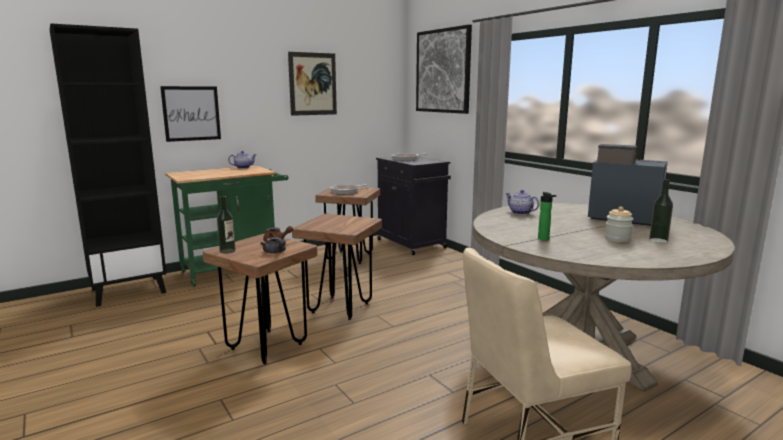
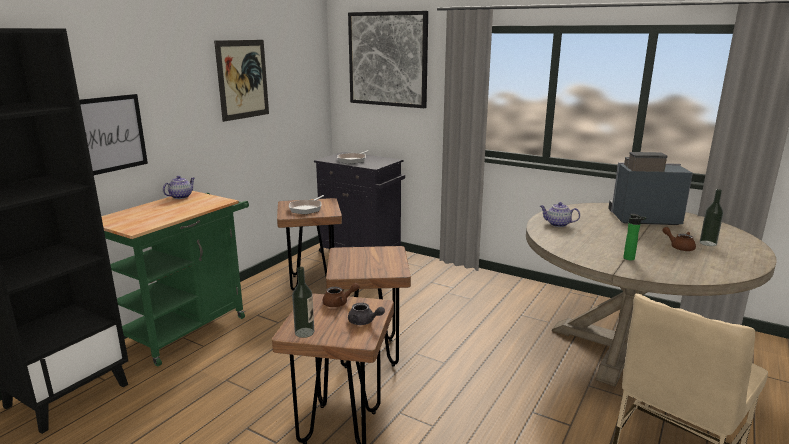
camera: 25 degrees left, 5 degrees up
(617, 239) = (679, 247): jar -> brown teapot

